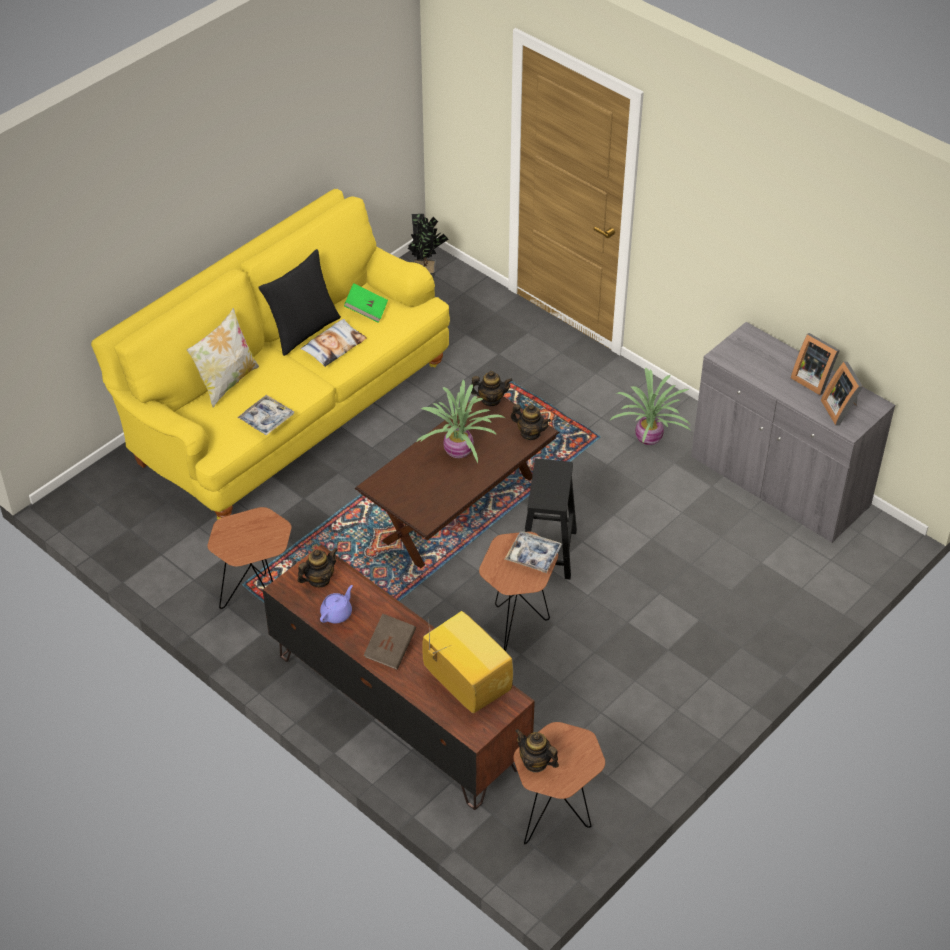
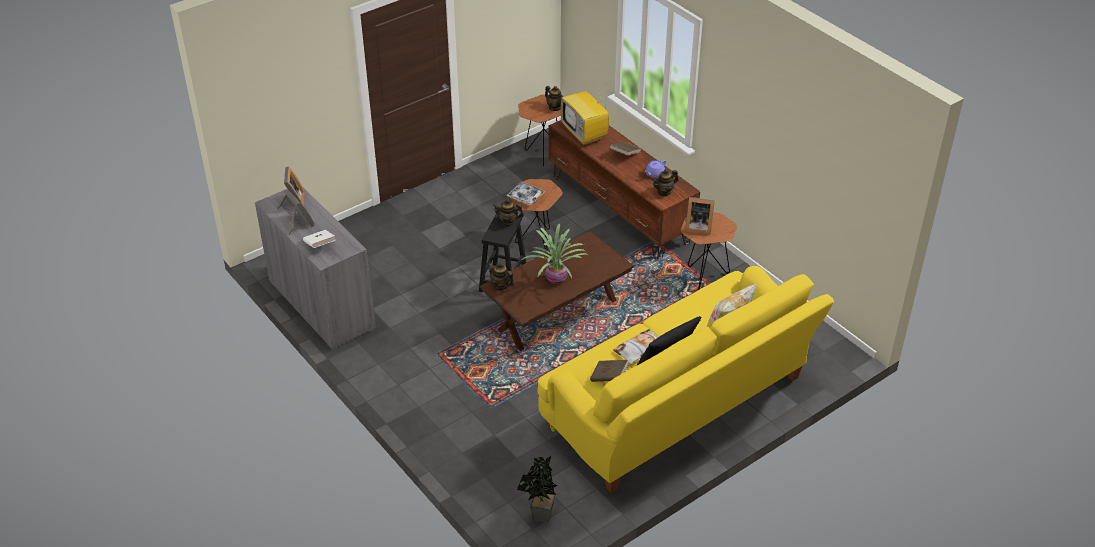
camera: 170 degrees left, 5 degrees down
(265, 534) = (697, 227): none -> picture frame
(266, 419) = (696, 298): tray -> none
(366, 310) = (609, 377): green book -> brown book
(490, 400) = (522, 313): teapot -> teapot (508, 222)
(650, 438) = (399, 347): potted plant -> none
(766, 353) = (320, 245): none -> white book

